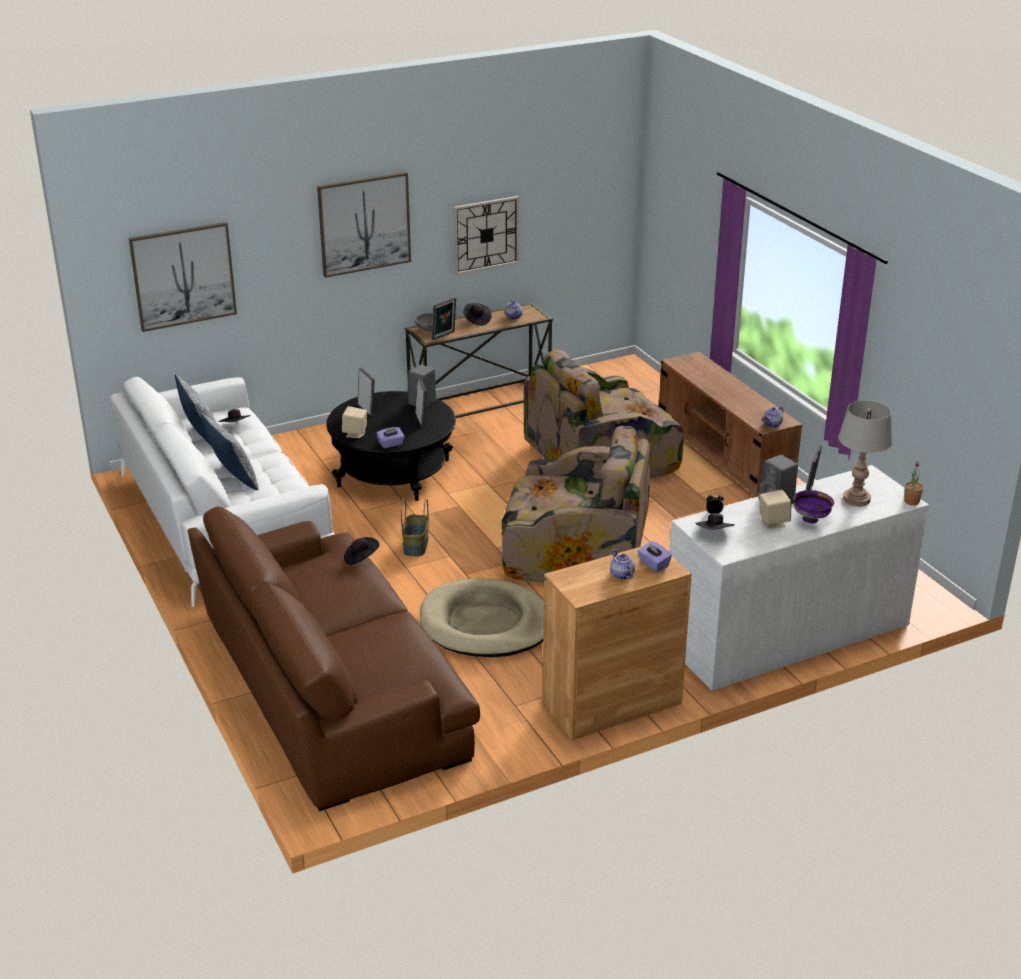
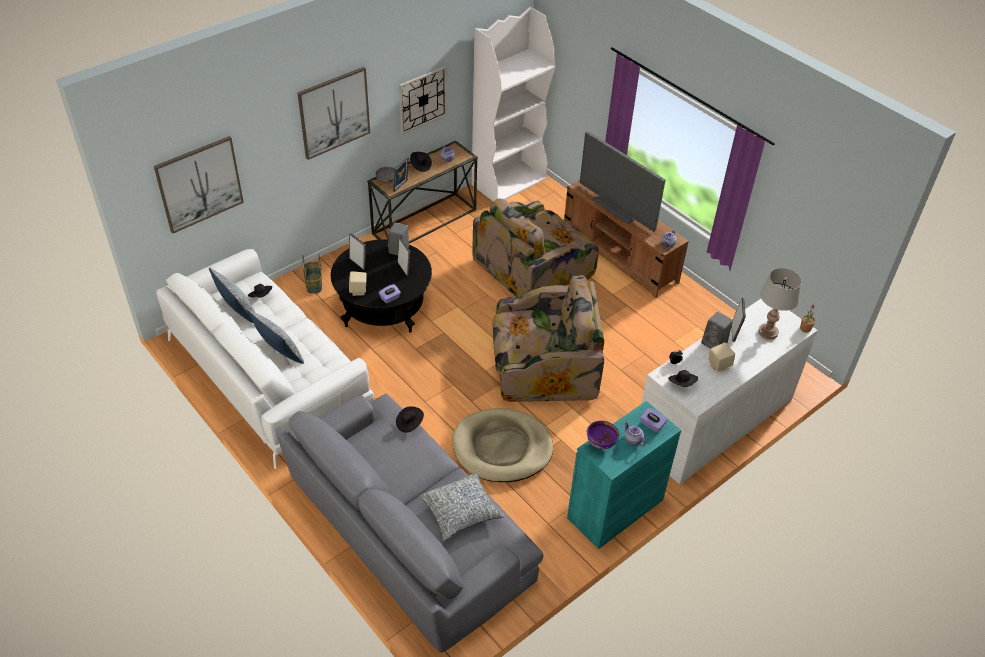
camera: 15 degrees left, 15 degrees up
(330, 686) = (407, 529): brown sofa -> grey sofa
(388, 647) = (461, 512): none -> pillow
(415, 545) = (424, 377): basket -> basket (313, 283)
(605, 374) = (509, 182): none -> white bookcase
(612, 703) = (615, 509): brown cabinet -> turquoise cabinet
(720, 384) = (618, 207): none -> television
(811, 519) = (743, 358): purple bowl -> purple bowl (600, 443)

